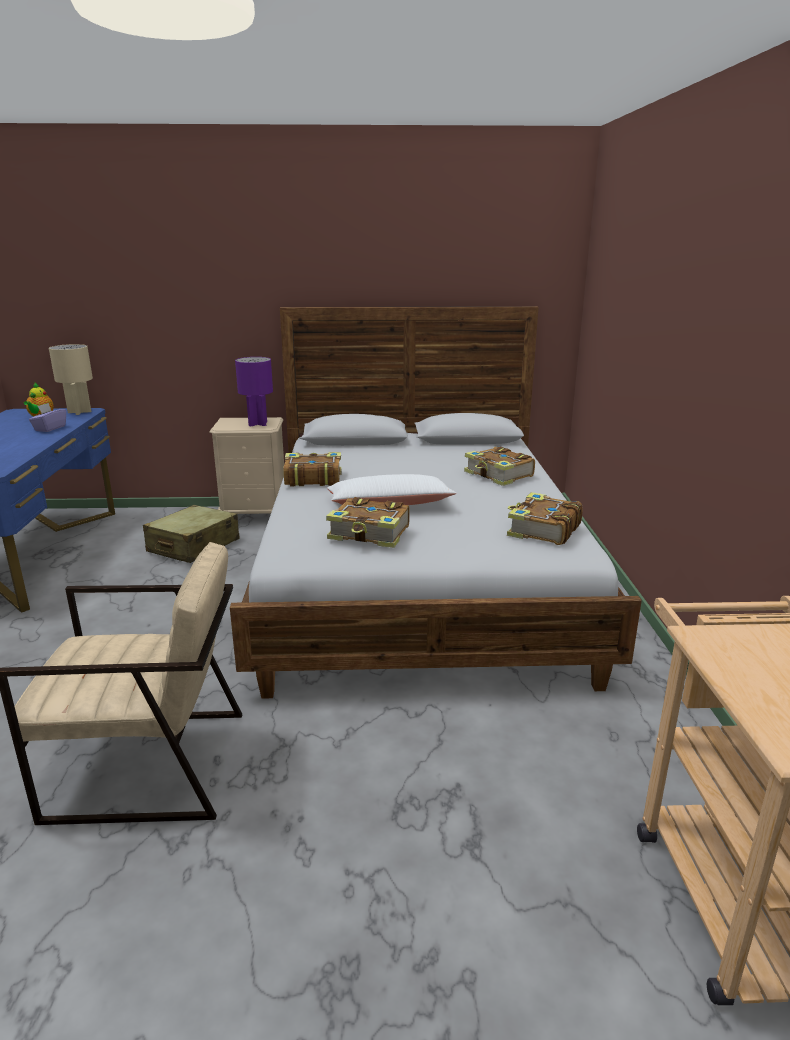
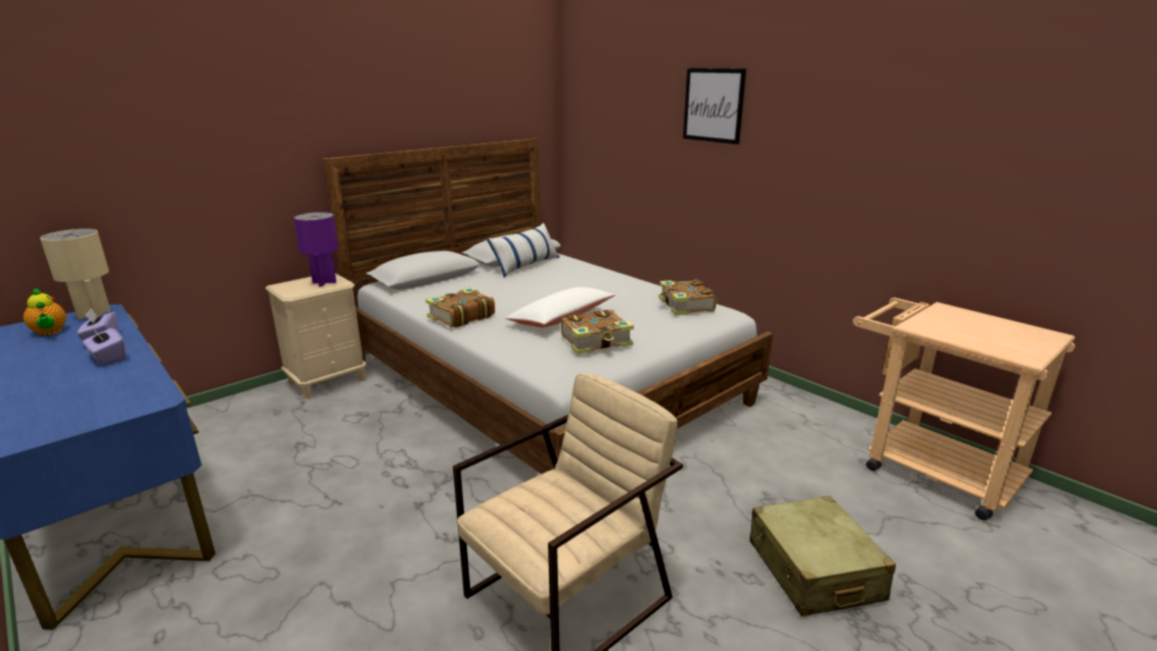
camera: 40 degrees left, 0 degrees up
(28, 440) = (108, 358): none -> purple tissue box
(193, 546) = (306, 426): beige suitcase -> beige suitcase (814, 570)
(462, 449) = (526, 265): none -> pillow
(498, 475) = (589, 278): book -> none
(683, 269) = (713, 105): none -> picture

